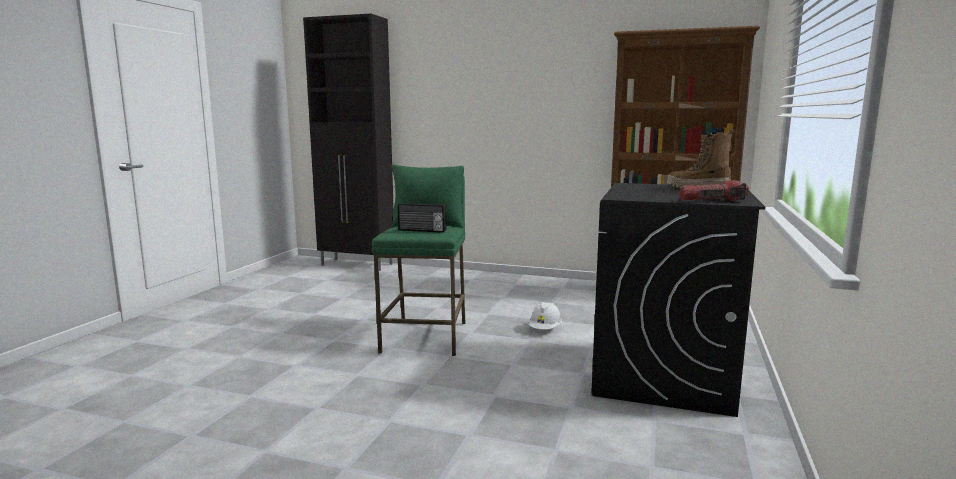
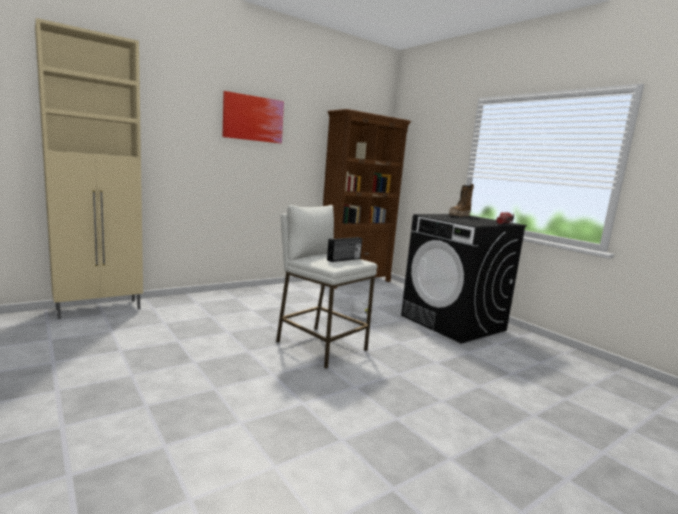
camera: 55 degrees left, 0 degrees up
(357, 265) = (100, 309): black cabinet -> beige cabinet
(425, 337) = (320, 346): green stool -> white stool
(512, 66) = (253, 118): none -> picture

